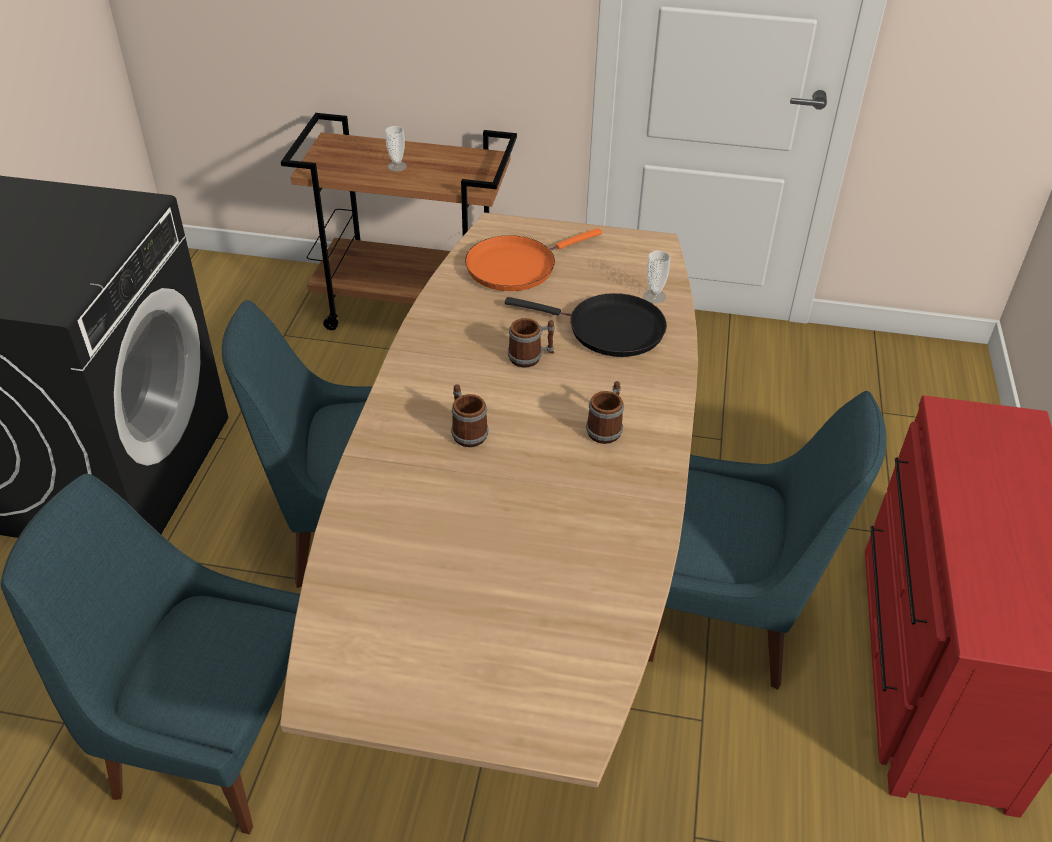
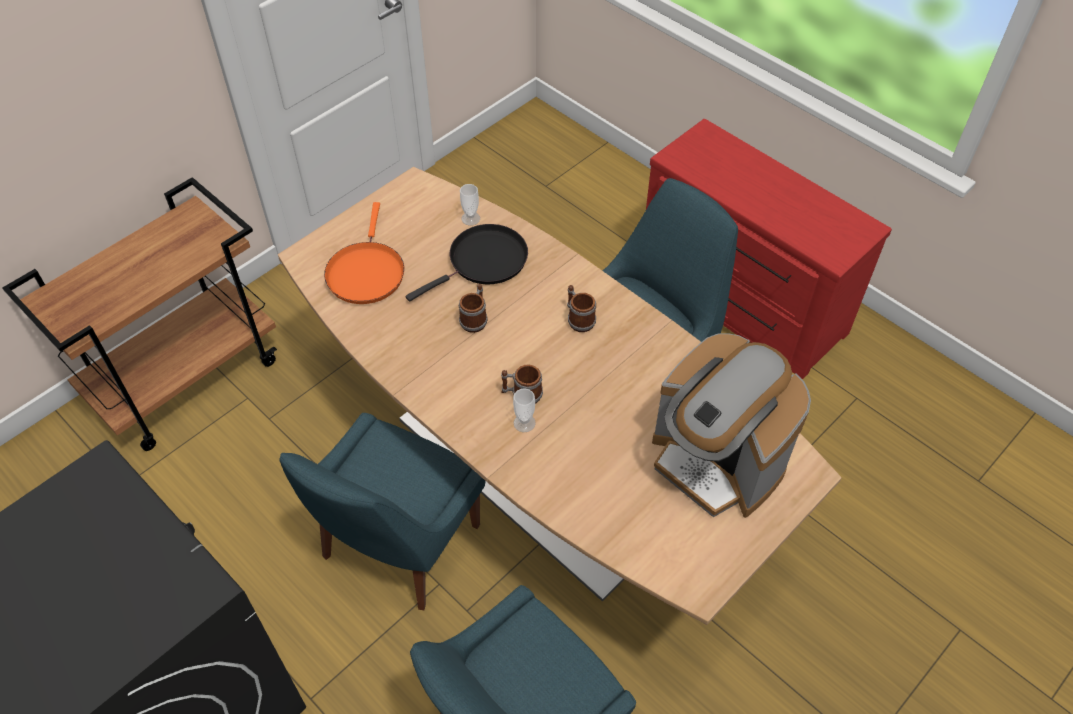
camera: 55 degrees left, 10 degrees up
(397, 166) = (136, 275): cup -> cup (524, 423)
(512, 635) = (716, 462): none -> coffee machine

